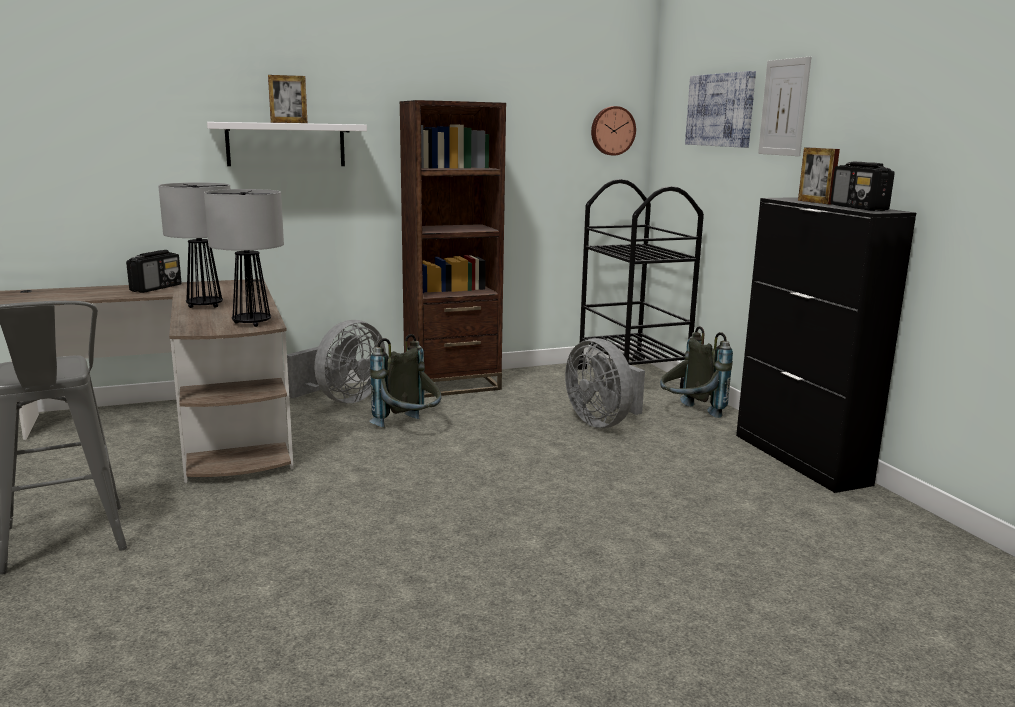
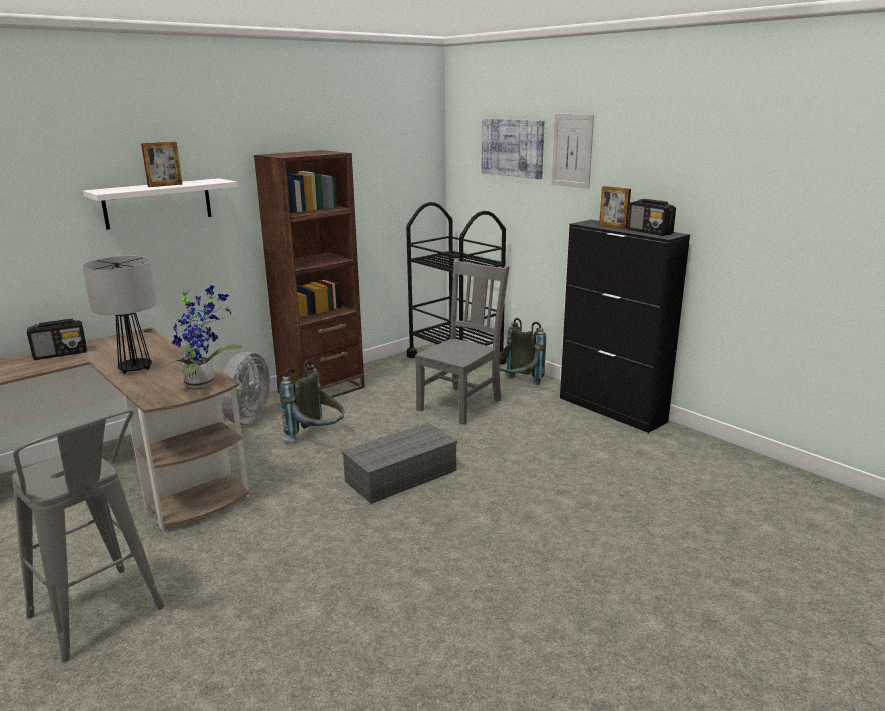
camera: 20 degrees left, 5 degrees up
(156, 288) = (61, 354): radio -> radio turned 60 degrees clockwise
(252, 323) = (204, 382): table lamp -> potted plant
(473, 479) = (402, 475): none -> grey storage box
(602, 422) = (461, 404): grey fan -> grey chair
(612, 130) = (417, 162): wall clock -> none

